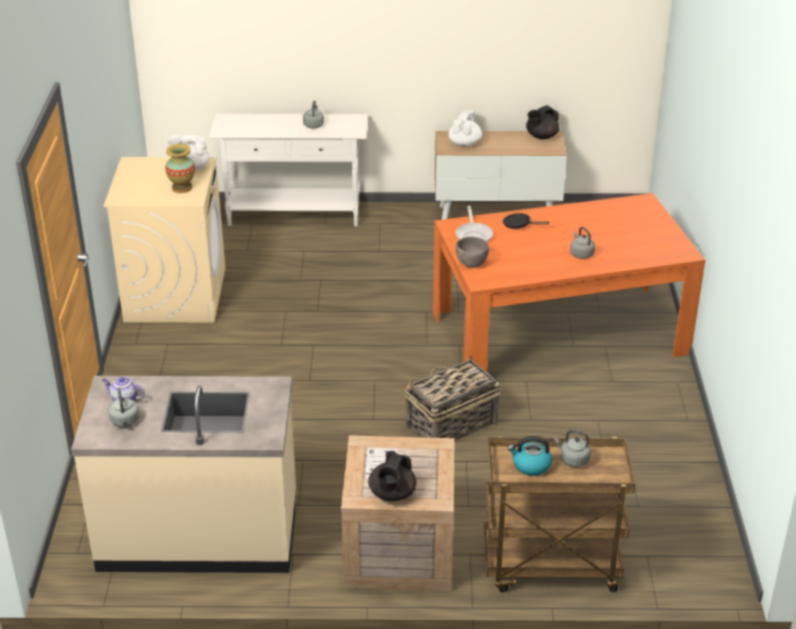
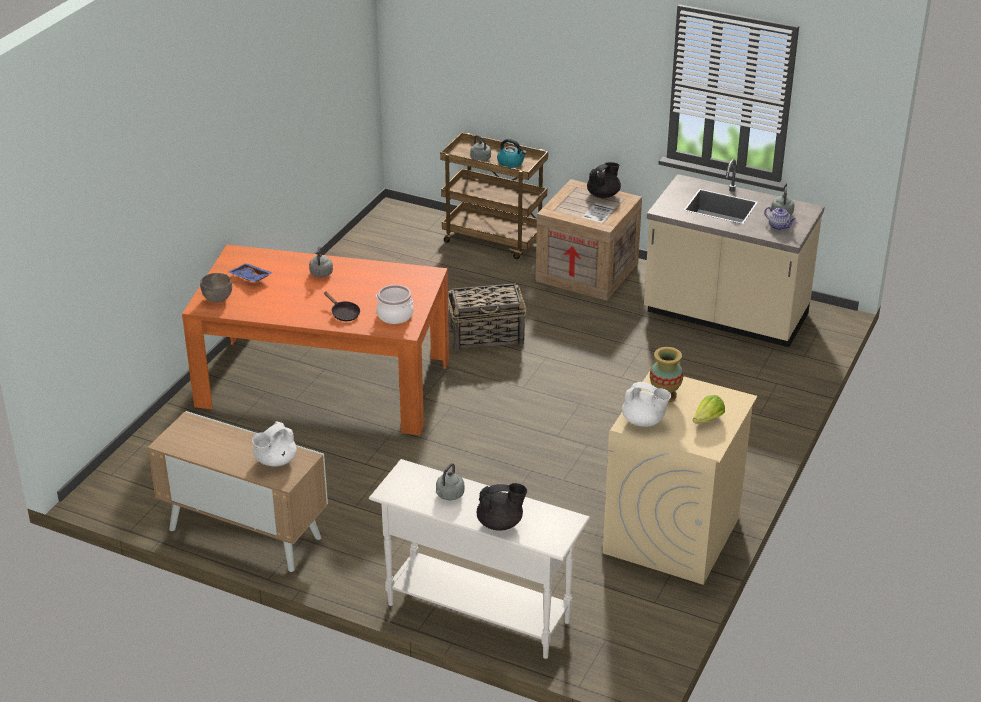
camera: 155 degrees left, 0 degrees up
(139, 179) = (708, 420): none -> lettuce
(471, 263) = (423, 290): grey bowl -> grey bowl (218, 299)
(474, 235) = (395, 315): frying pan -> cooking pot
(541, 136) = (179, 445): black teapot -> black teapot (500, 523)
(639, 234) = (250, 278): none -> blue tray

